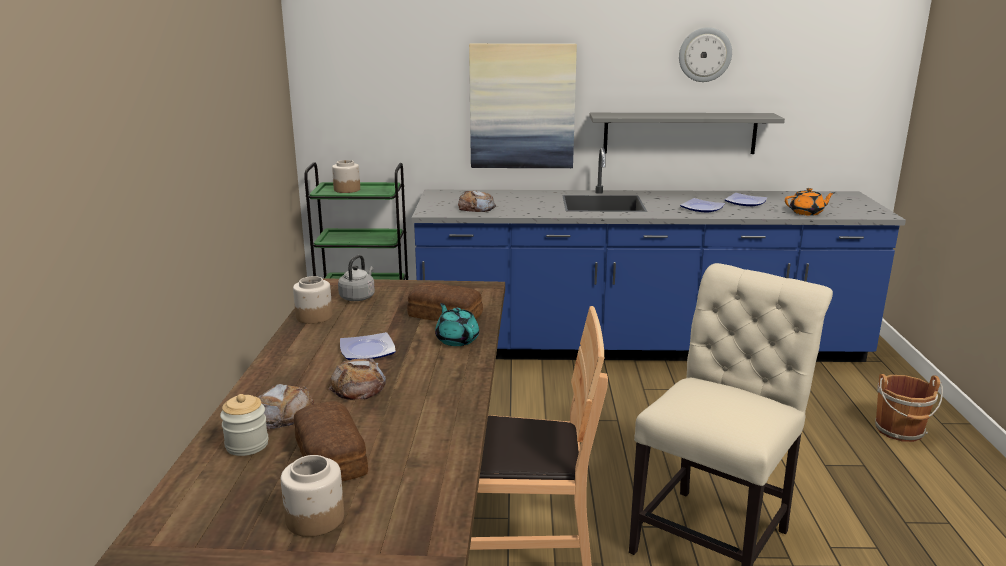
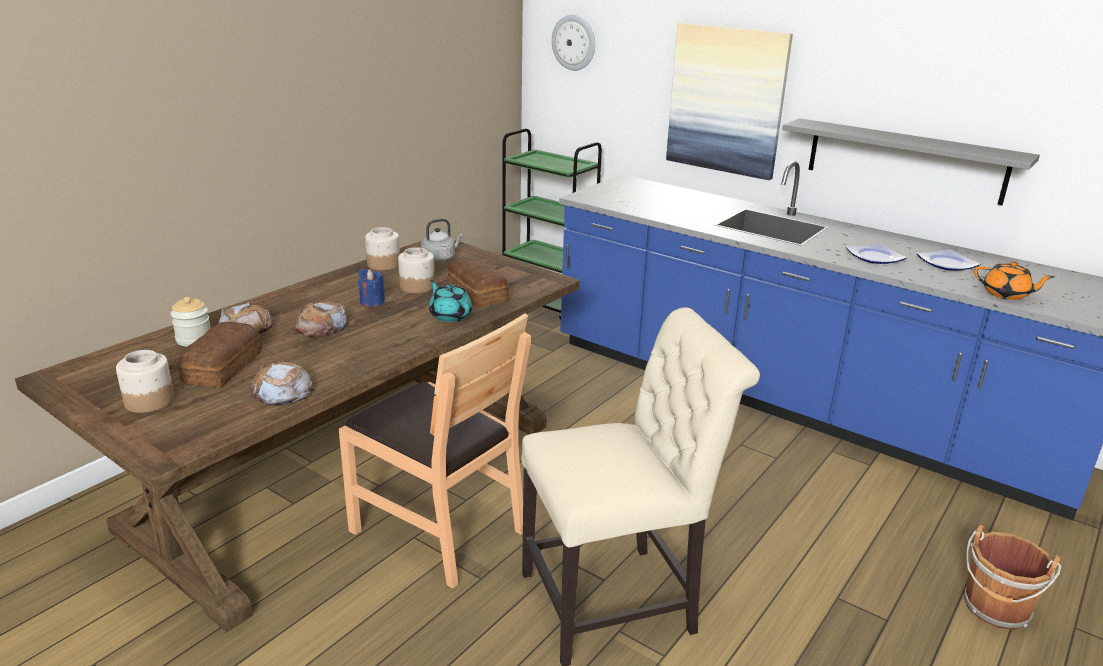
camera: 35 degrees right, 5 degrees up
(347, 189) = (544, 160): jar -> jar (417, 286)
(366, 351) = (372, 302): plate -> blue candle
(457, 339) = (450, 315): turquoise teapot -> turquoise teapot turned 45 degrees counterclockwise
(476, 208) = (632, 202): bread -> bread (282, 391)
(705, 54) = (951, 64): wall clock -> wall clock (574, 42)

